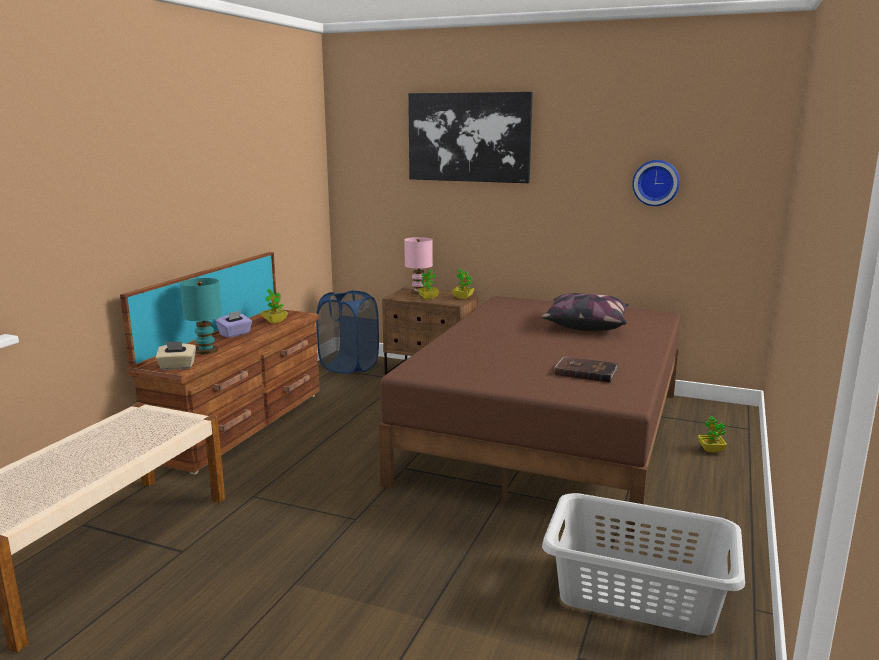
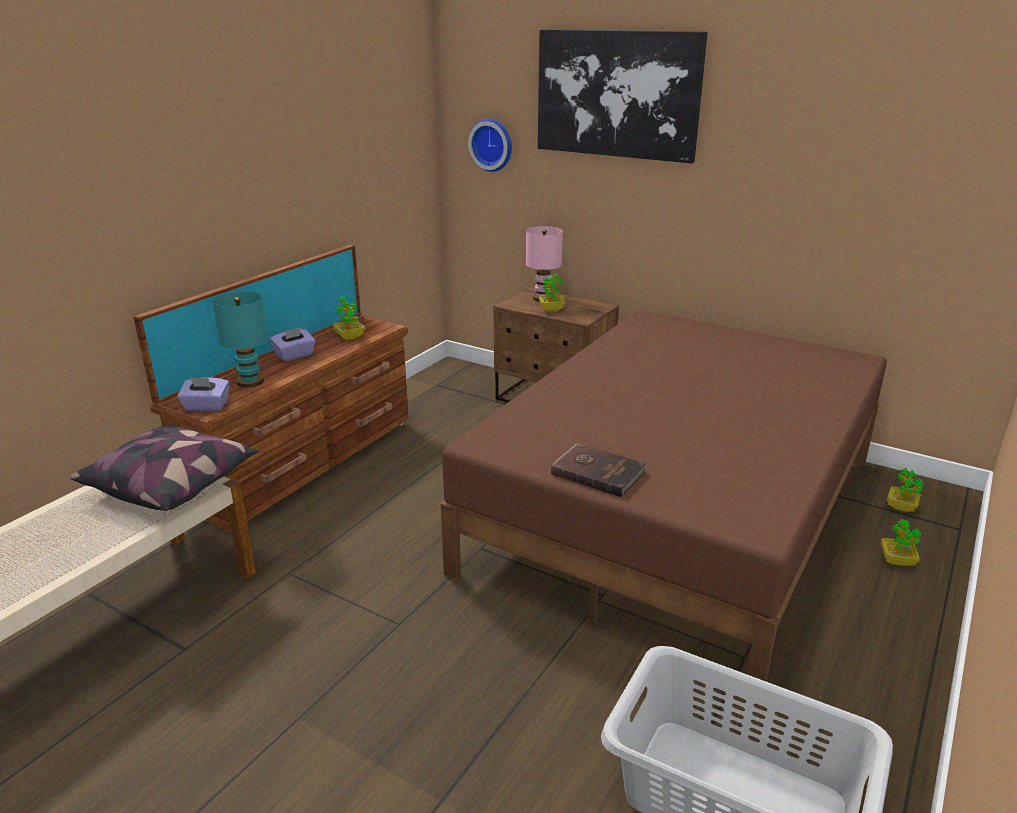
camera: 10 degrees right, 10 degrees up
(177, 367) = (206, 406): beige tissue box -> purple tissue box
(349, 366) = (456, 382): blue laundry basket -> none
(462, 298) = (596, 311): potted plant -> potted plant (901, 507)
(585, 325) = (745, 372): pillow -> pillow (173, 484)
(585, 372) = (718, 461): brown book -> brown book (598, 472)
(656, 182) = (873, 173): wall clock -> wall clock (492, 144)

